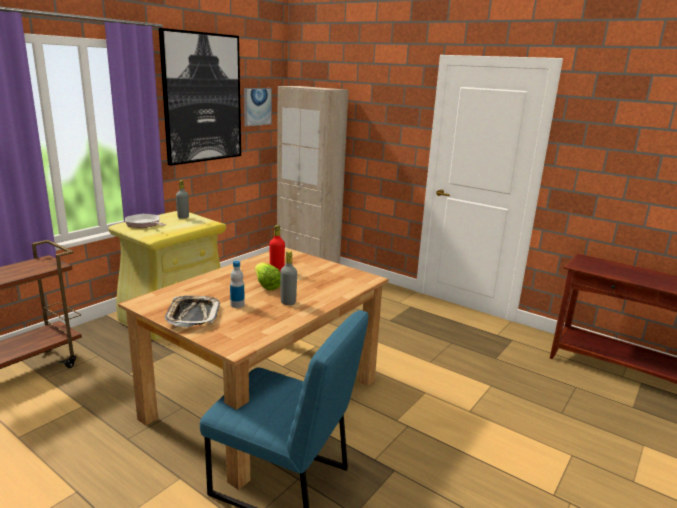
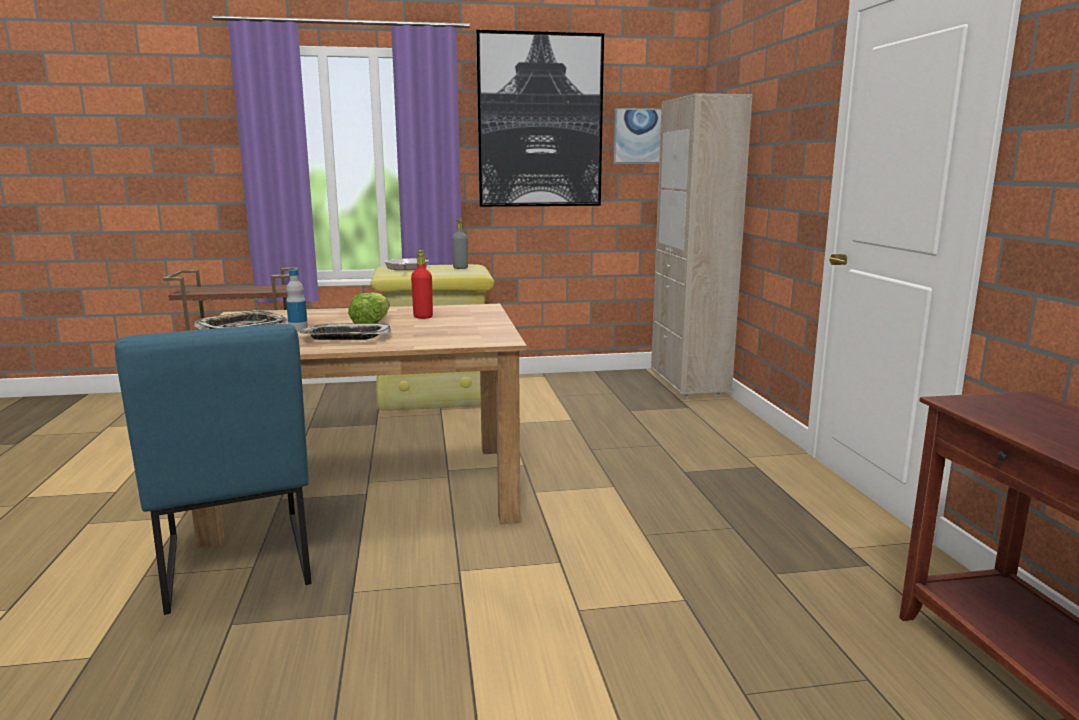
camera: 45 degrees right, 5 degrees down
(288, 302) = (345, 338): grey bottle -> tray

